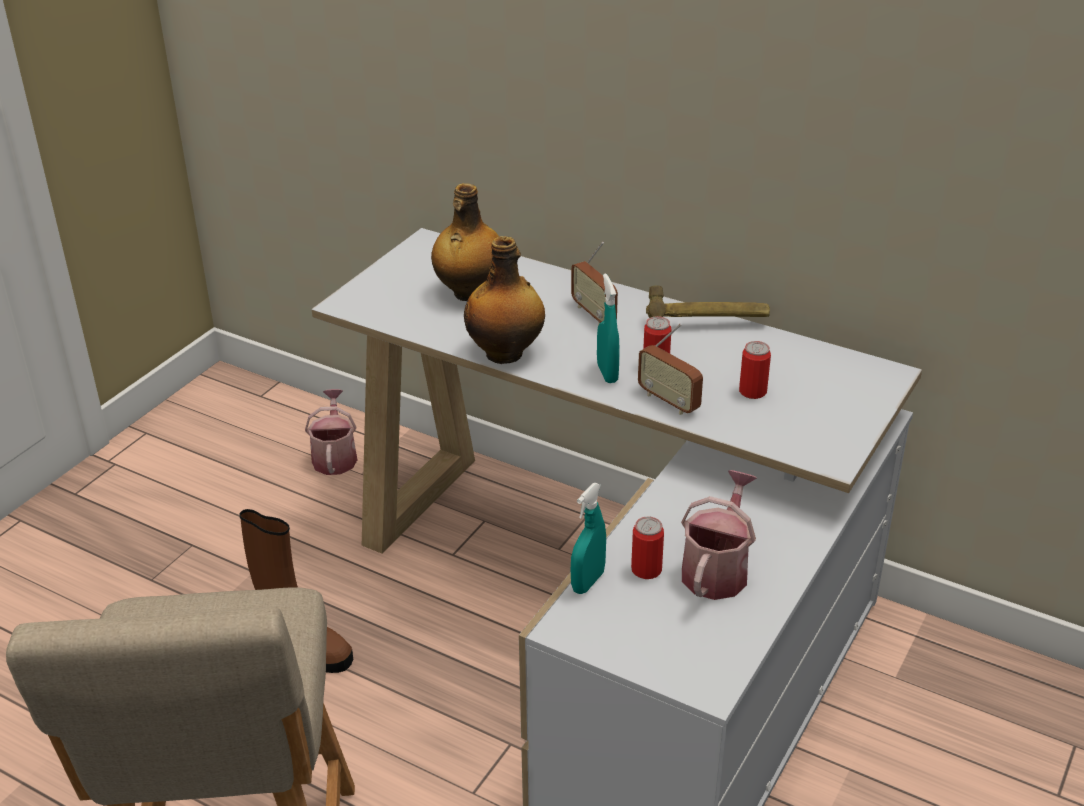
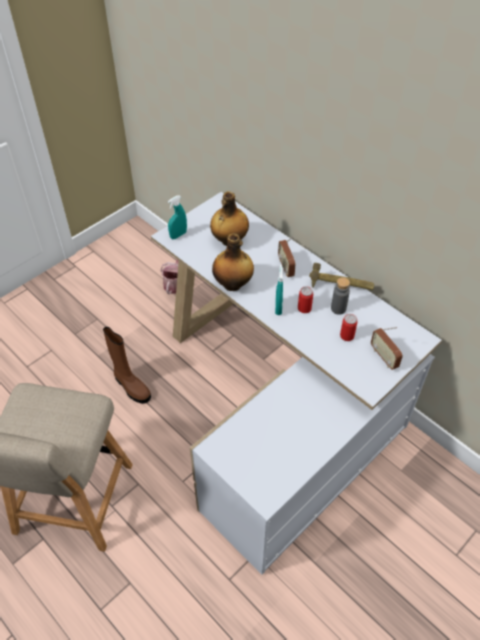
camera: 15 degrees right, 15 degrees up
(588, 582) = (232, 424): turquoise spray bottle -> turquoise spray bottle (178, 235)
(646, 569) = (262, 424): can -> none
(669, 401) = (302, 333): radio -> radio (384, 357)
(717, 569) = (296, 432): watering can -> none
(718, 356) = (338, 308): none -> grey bottle

